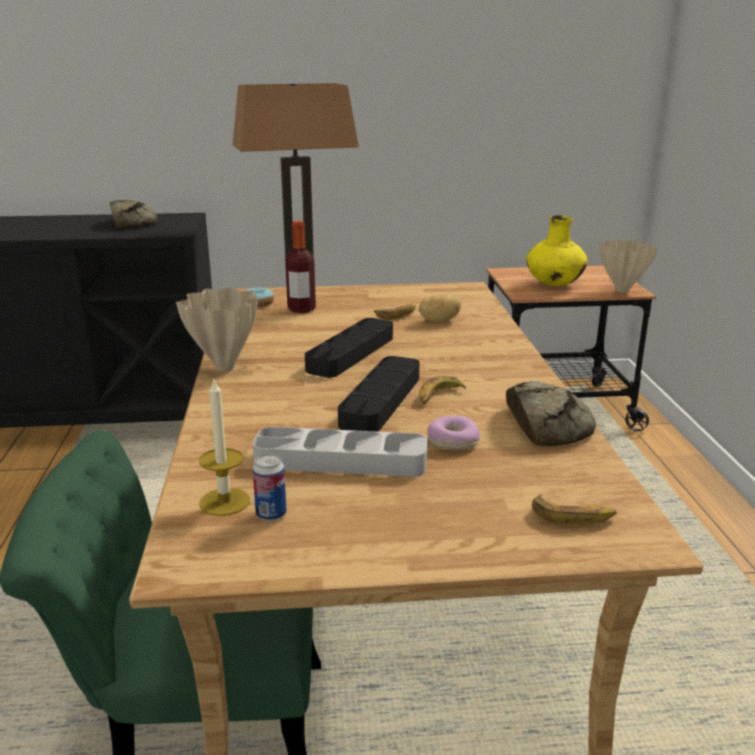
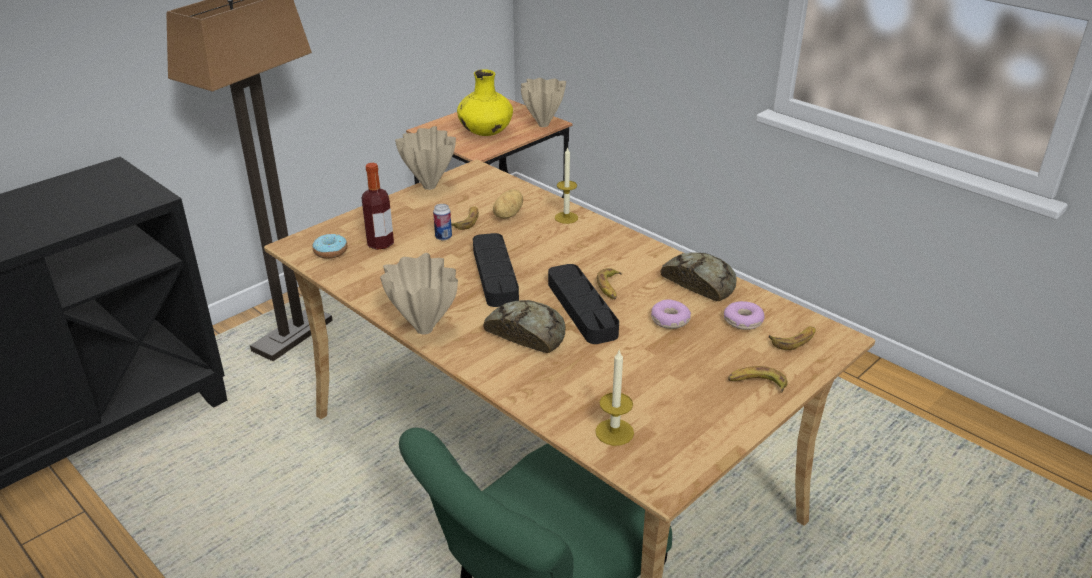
camera: 40 degrees left, 10 degrees up
(132, 223) = (65, 198): bread -> bread (527, 332)
(271, 514) = (653, 425): can -> can (443, 237)
(340, 461) = (631, 367): grey tray -> none
(407, 288) = (429, 187): none -> beige vase
(449, 534) = (756, 384): none -> banana
(492, 337) = (566, 217): none -> candle
(537, 474) = (743, 321): none -> donut

